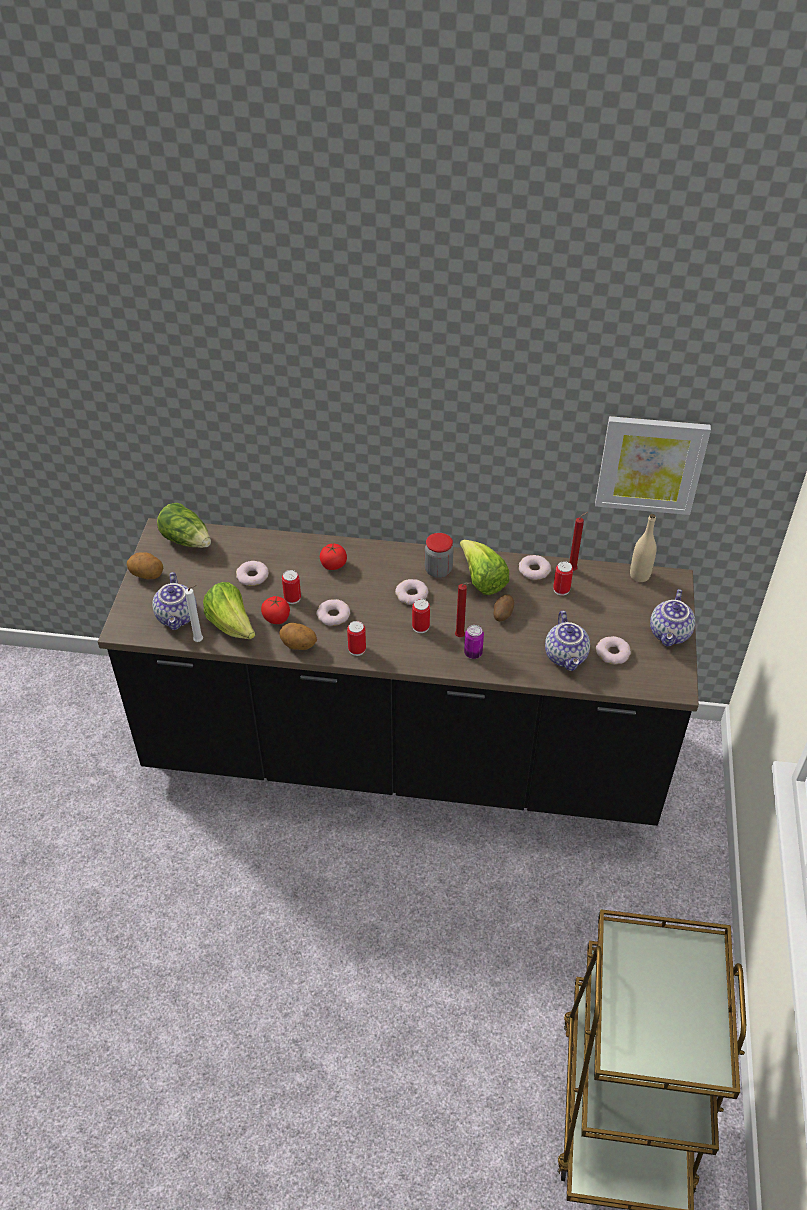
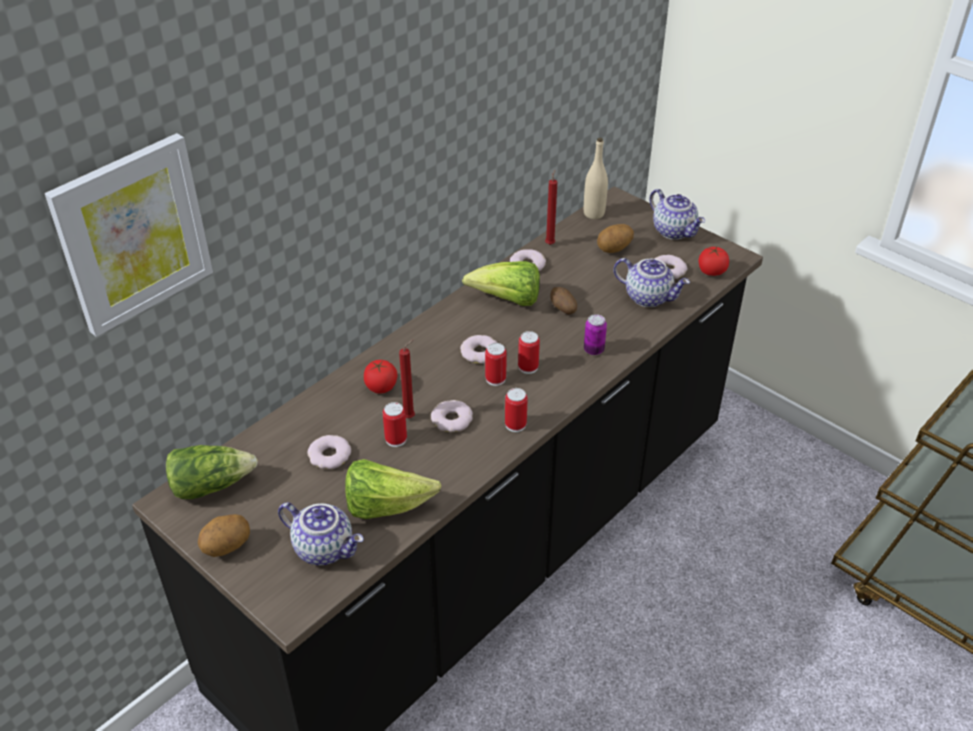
camera: 55 degrees left, 5 degrees down
(200, 641) = (382, 544): white candle -> none
(276, 618) = (412, 465): tomato -> tomato (711, 271)
(298, 645) = (468, 466): potato -> potato (614, 249)
(438, 570) = (465, 321): jar -> none
(461, 637) = (566, 347): red candle -> red candle (410, 417)
(561, 589) = (567, 261): can -> can (495, 379)
(650, 464) = (575, 92): picture -> picture (132, 233)

